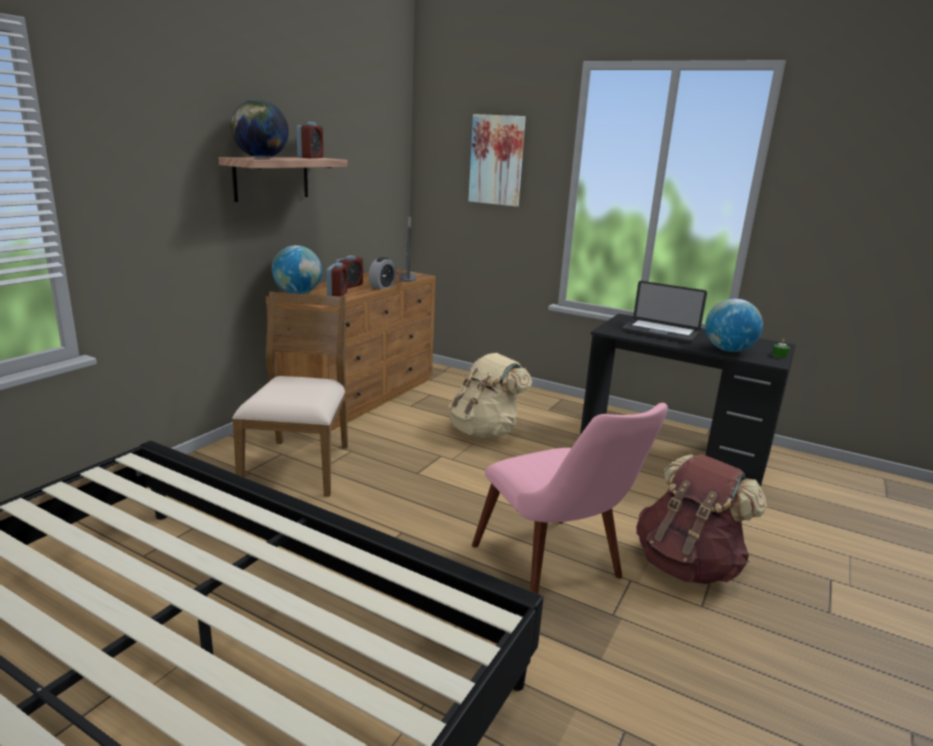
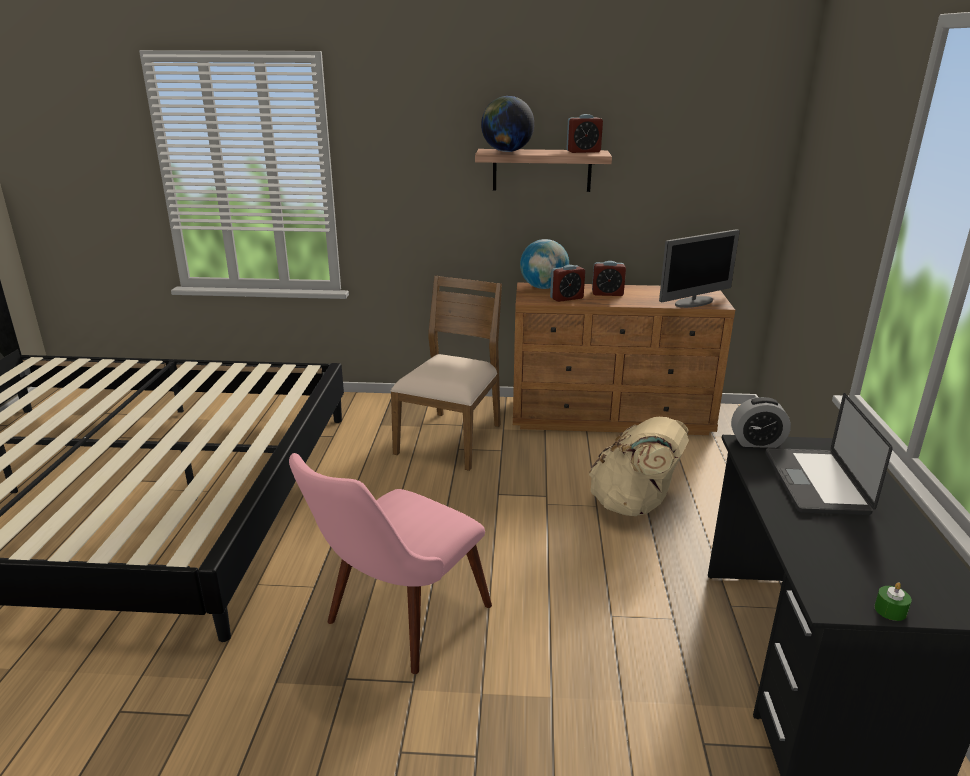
camera: 65 degrees right, 5 degrees up
(299, 466) = (451, 439): brown chair -> brown chair turned 45 degrees counterclockwise
(382, 286) = (632, 303): alarm clock -> alarm clock (757, 442)
(497, 160) = (847, 167): picture -> none
(688, 565) = (477, 729): brown backpack -> none
(728, 350) = (823, 551): globe -> none

